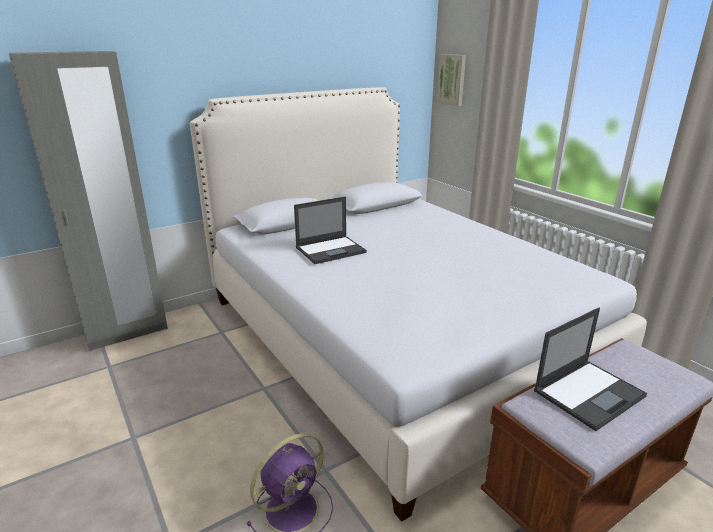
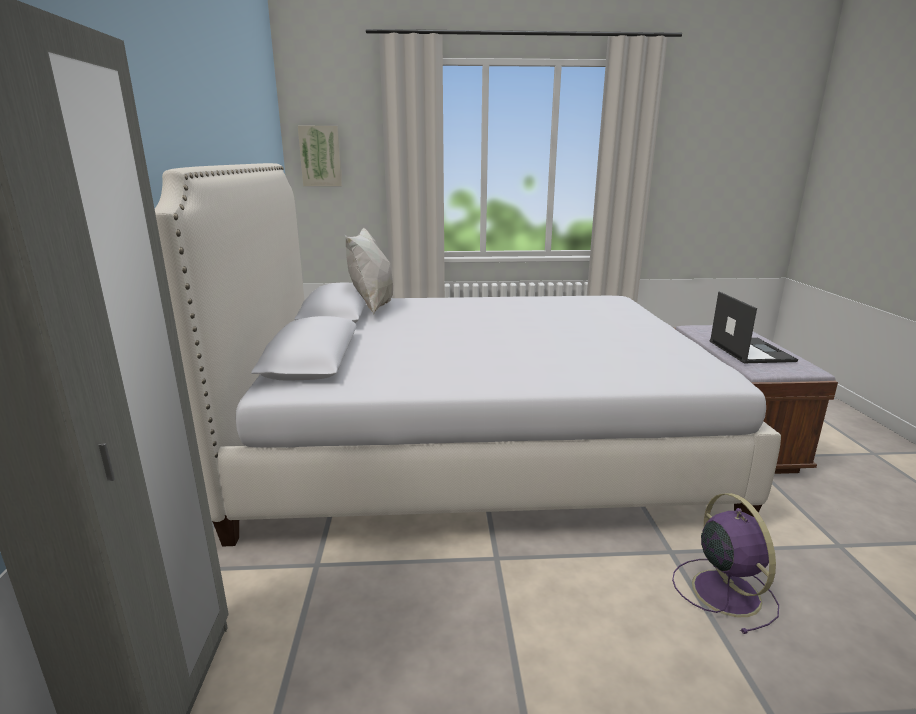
camera: 60 degrees left, 5 degrees down
(331, 250) = (444, 353): laptop -> none
(399, 209) = (372, 309): none -> white pillow

